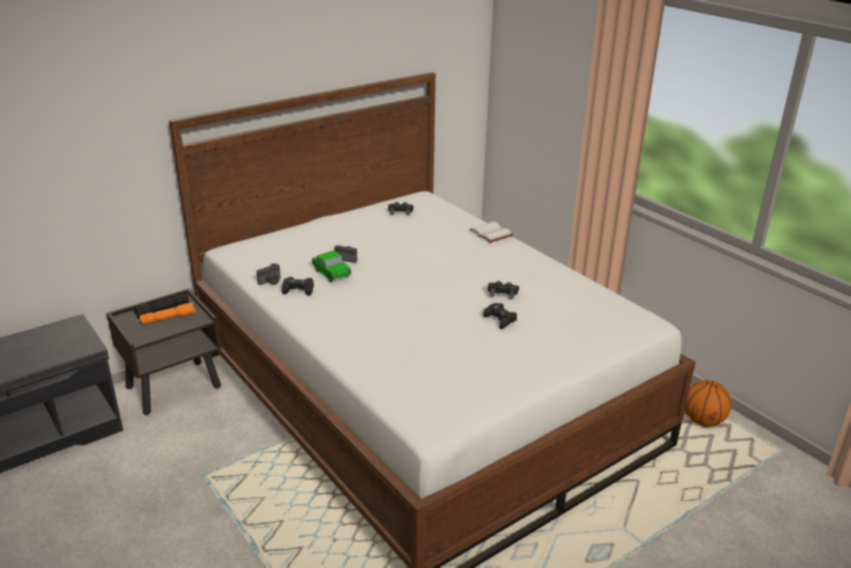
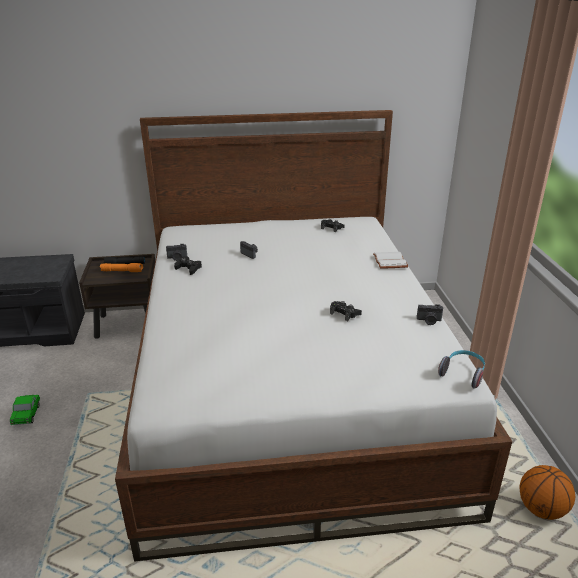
camera: 30 degrees right, 0 degrees up
(331, 273) = (225, 262): toy car -> toy car (26, 415)
(500, 319) = (317, 335): black game controller -> none
(577, 280) = (429, 321): none -> camera
(644, 315) = (463, 373): none -> headphones

